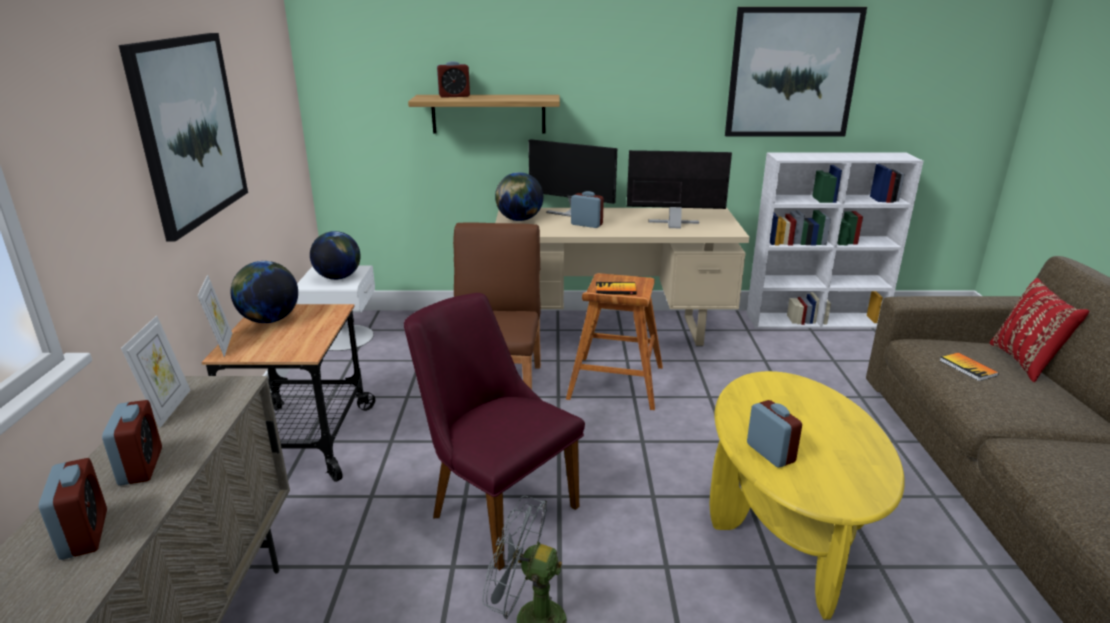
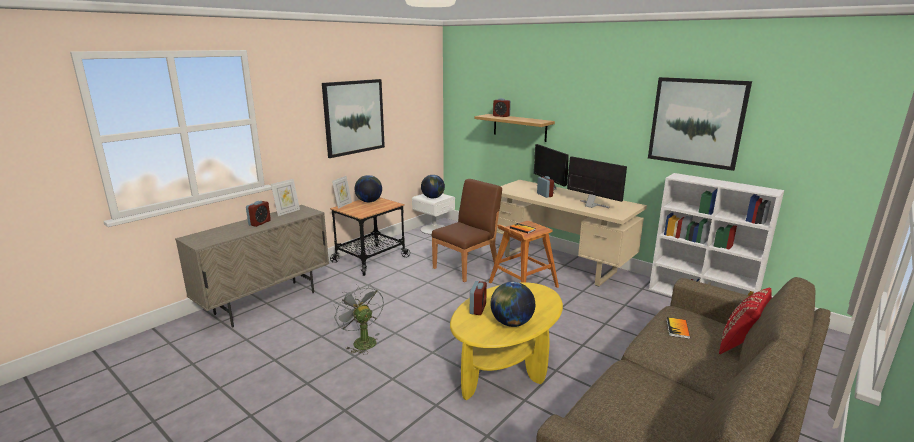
camera: 40 degrees right, 5 degrees down
(84, 534) = (227, 232): alarm clock -> none
(494, 506) = (401, 305): purple chair -> none
(519, 220) = (516, 186): globe -> globe (511, 323)

